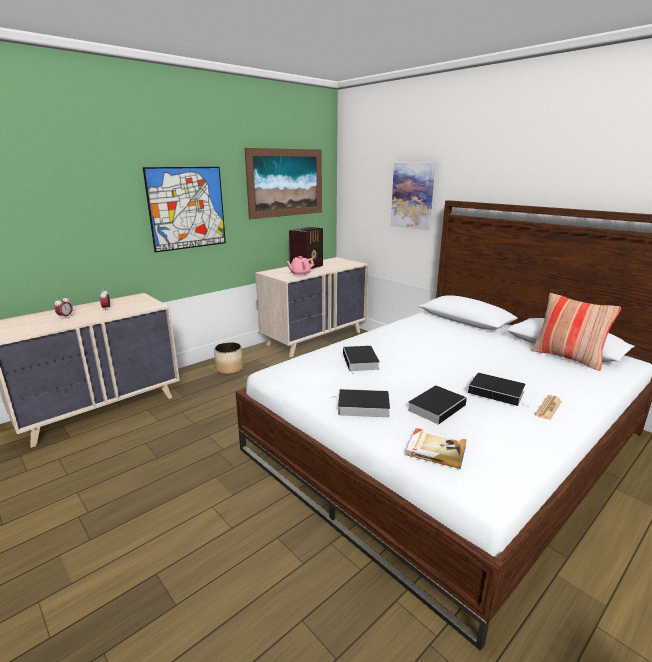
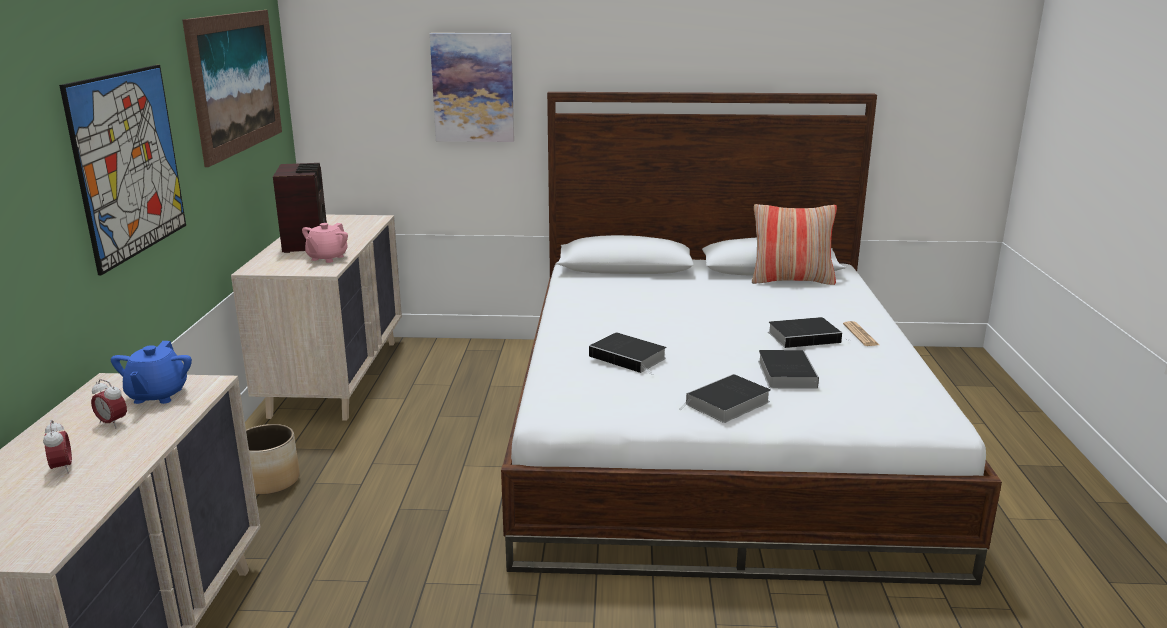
camera: 45 degrees left, 0 degrees up
(136, 304) = (157, 395): none -> blue teapot
(436, 449) = (858, 409): book -> none

